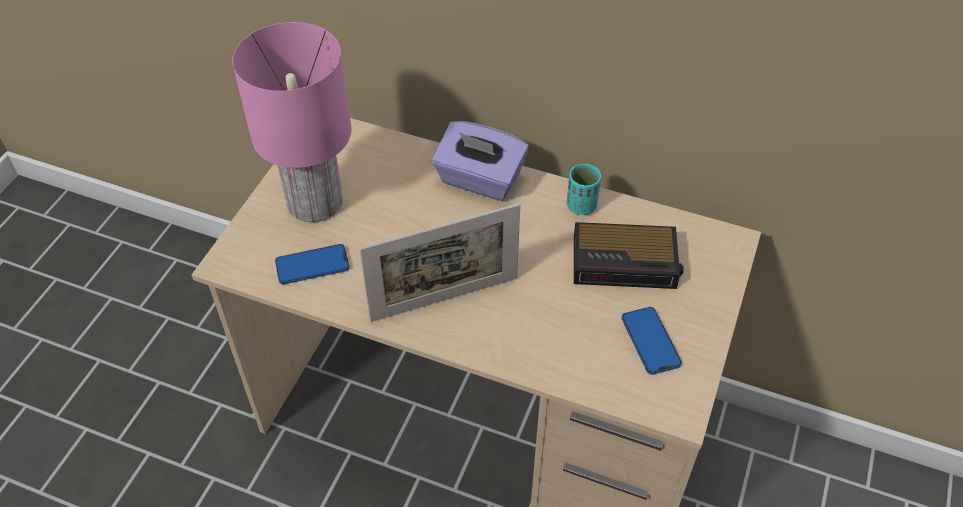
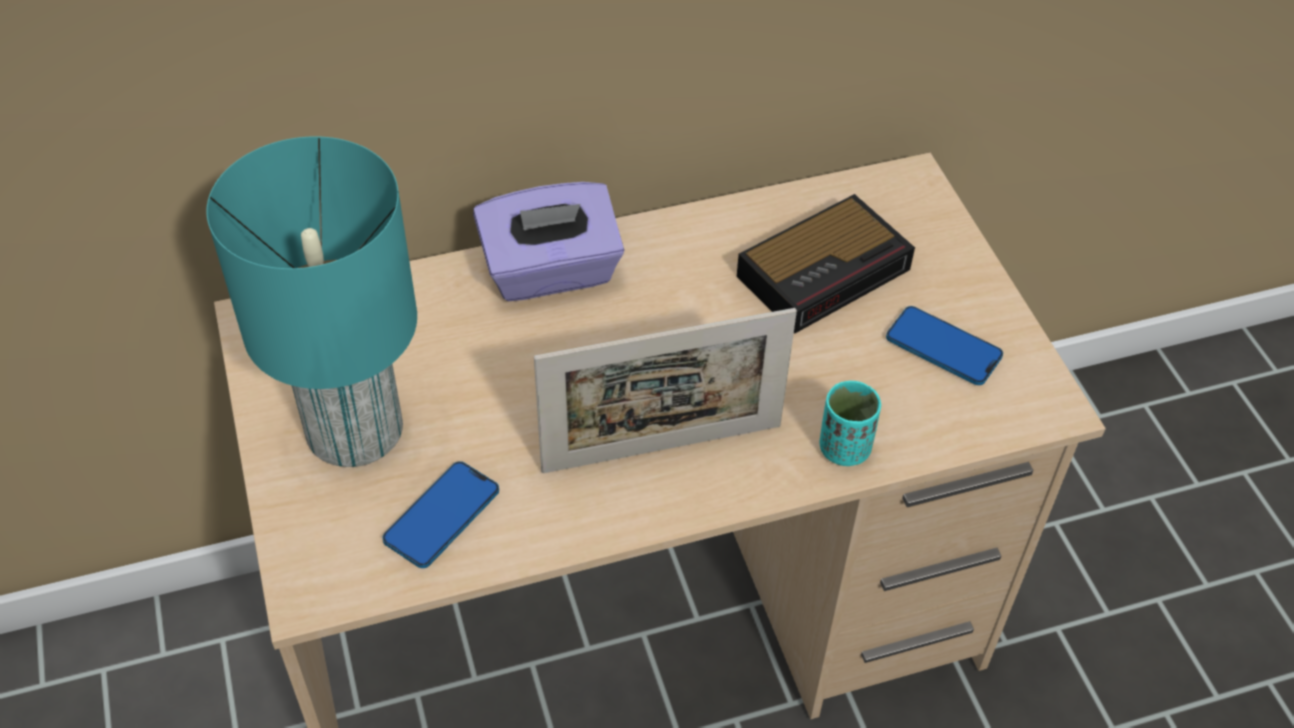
camera: 40 degrees left, 0 degrees up
(313, 202) = (352, 431): pink table lamp -> turquoise table lamp
(444, 299) = (662, 448): picture frame -> picture frame turned 45 degrees clockwise
(581, 205) = (708, 233): turquoise cup -> turquoise cup (844, 448)

